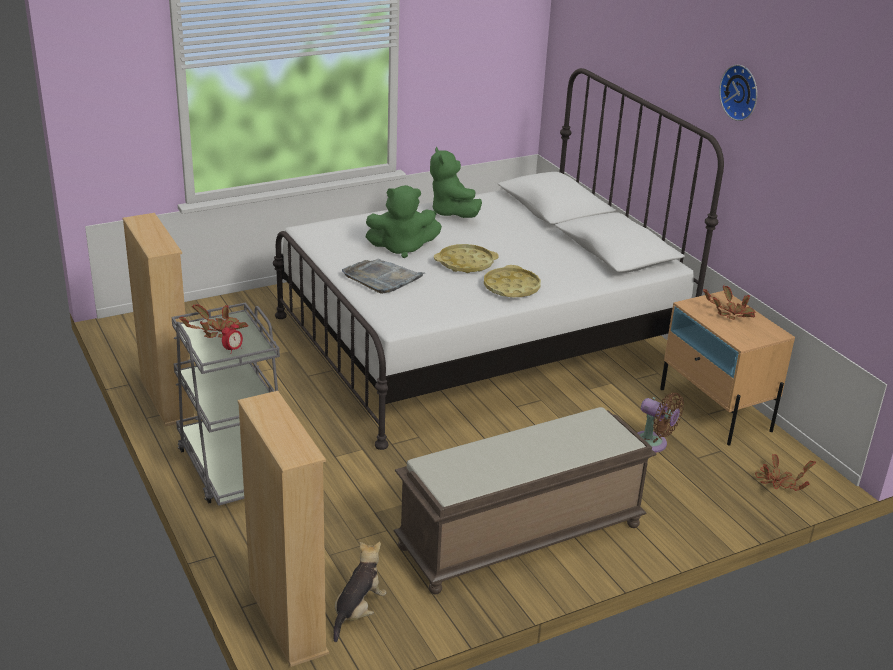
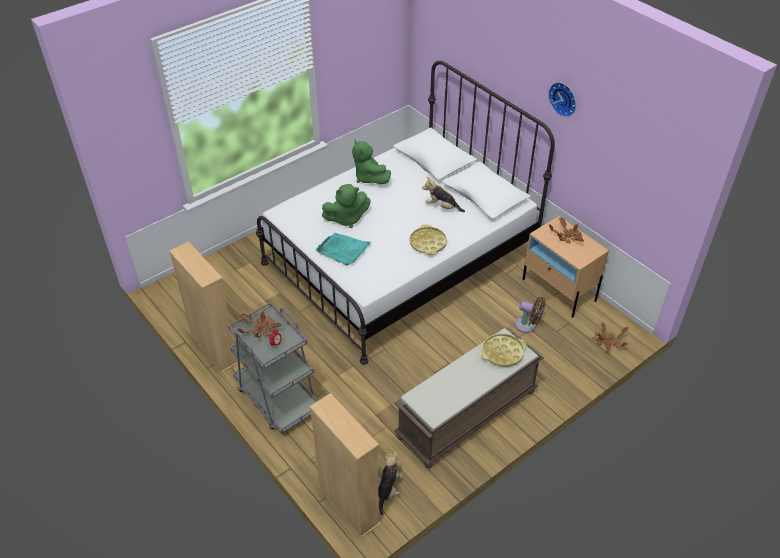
camera: 10 degrees left, 15 degrees up
(382, 278) = (343, 250): grey tray -> turquoise tray
(465, 263) = (392, 225): yellow tray -> yellow tray (503, 353)
(547, 254) = (442, 207): none -> plush toy

